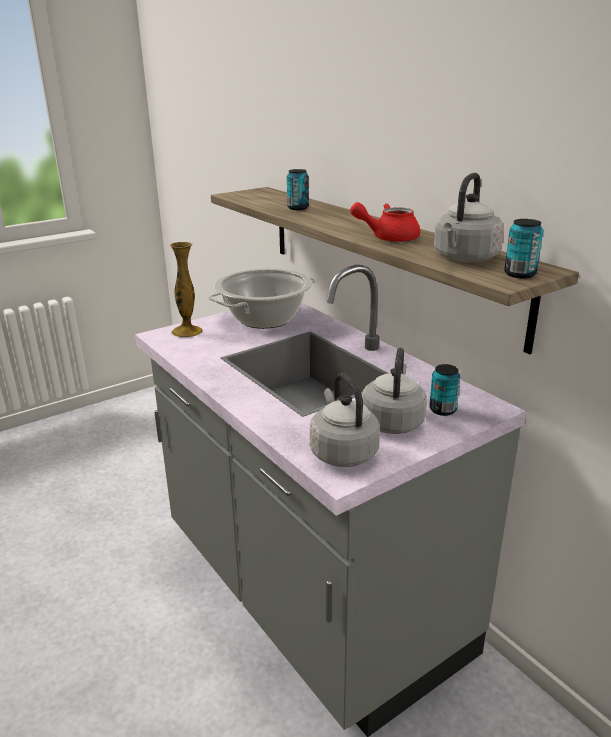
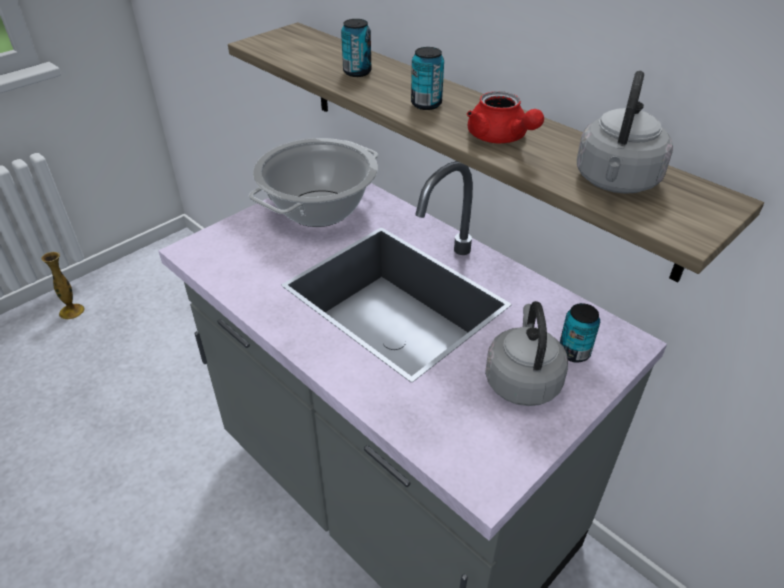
camera: 10 degrees left, 15 degrees up
(187, 331) = (226, 240): vase -> vase (72, 311)
(342, 452) = (476, 442): grey kettle -> none
(388, 238) = (500, 138): red teapot -> red teapot turned 105 degrees counterclockwise
(520, 274) = (698, 214): can -> can (426, 104)

